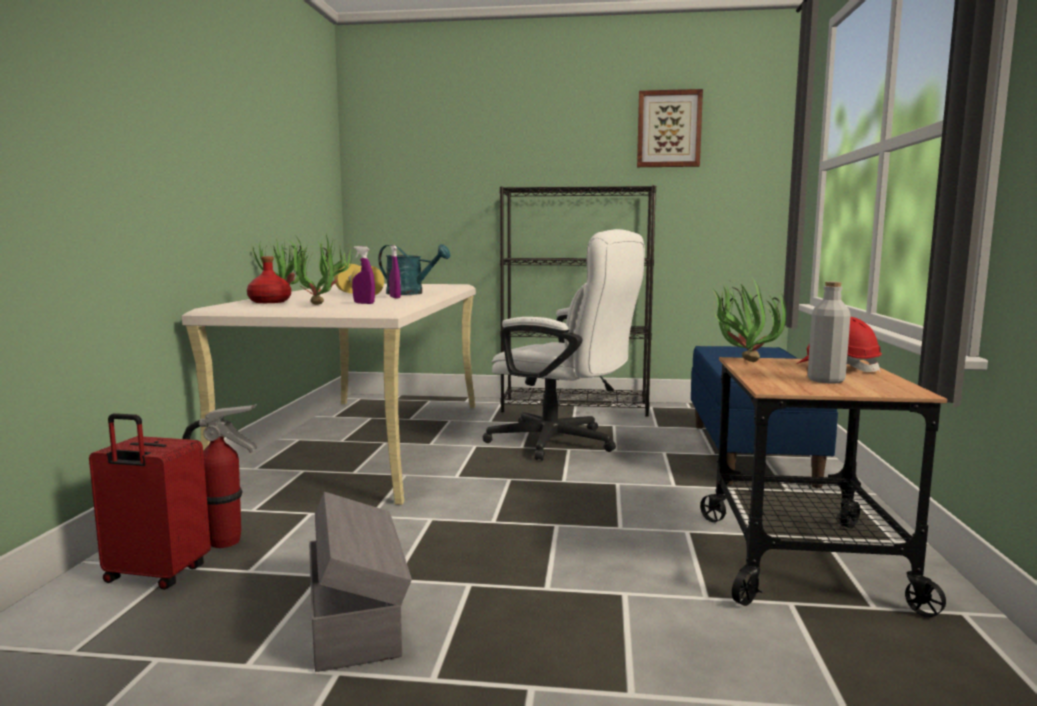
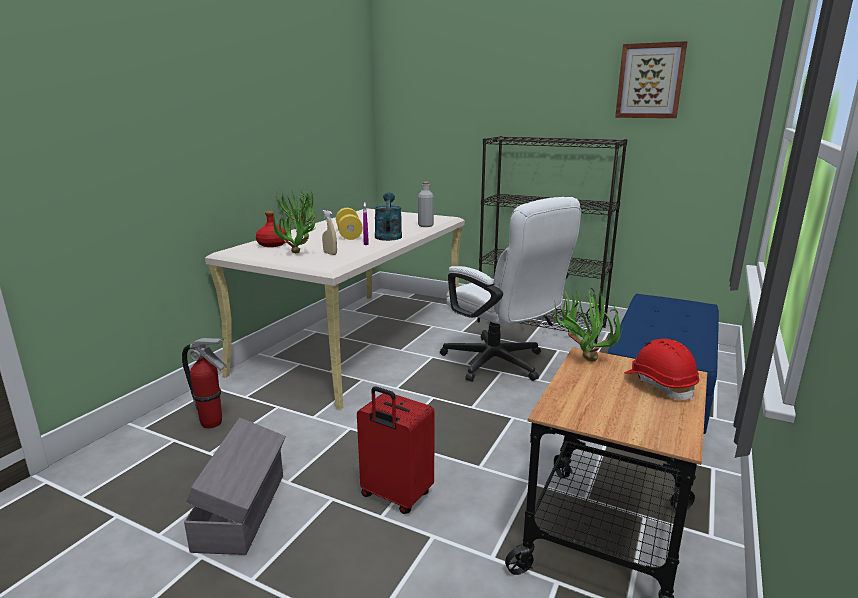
camera: 20 degrees right, 10 degrees up
(155, 576) = (157, 445): red suitcase -> red suitcase (395, 496)
(364, 303) = (330, 253): purple spray bottle -> beige spray bottle
(411, 293) = (388, 235): turquoise watering can -> turquoise watering can turned 135 degrees counterclockwise
(826, 380) = (620, 406): grey bottle -> grey bottle (425, 226)

